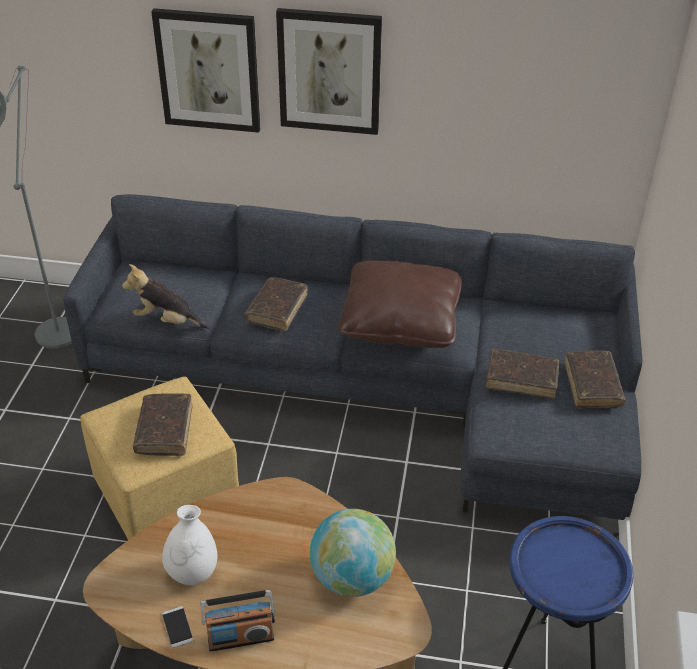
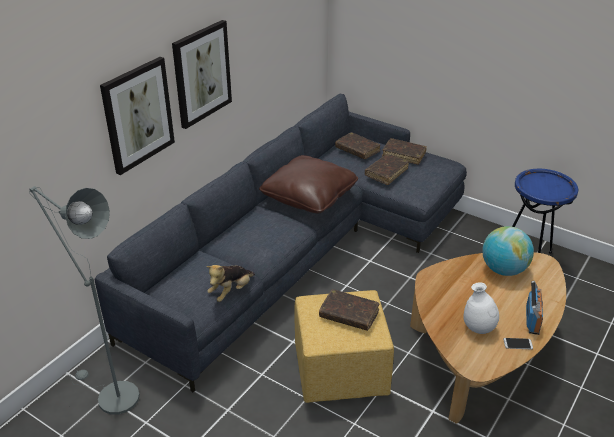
camera: 65 degrees left, 5 degrees down
(277, 309) = (263, 238): brown book -> brown book (357, 150)

